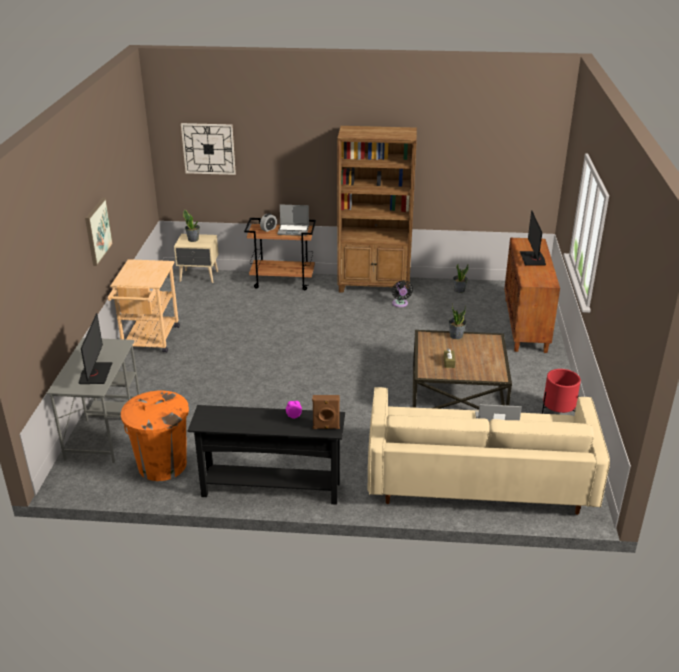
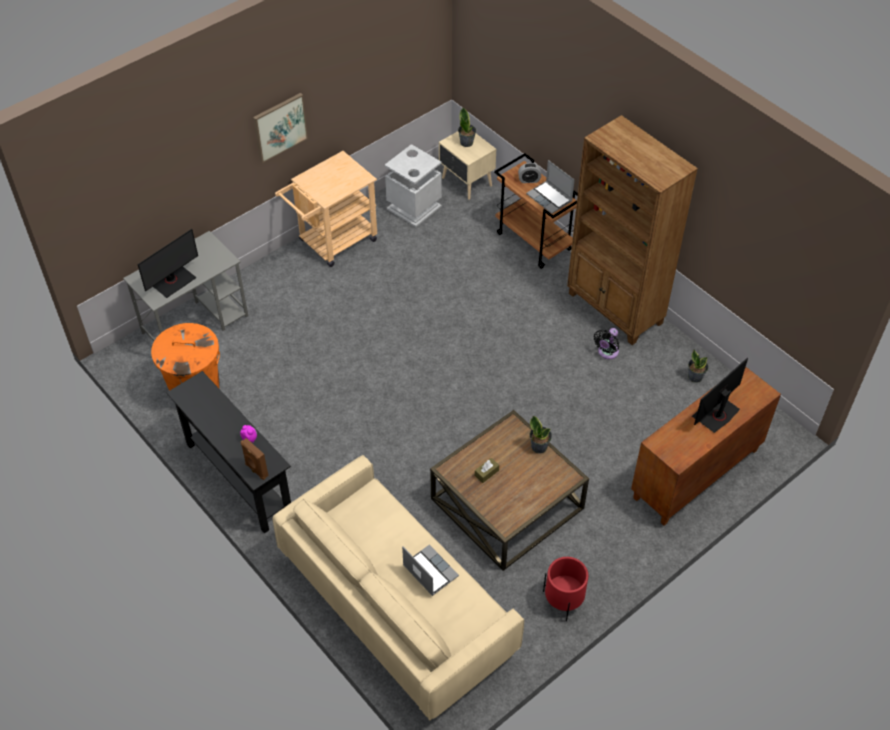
camera: 45 degrees right, 20 degrees up
(182, 301) = (414, 208): none -> grey trash can
(208, 148) = (500, 56): wall clock -> none

